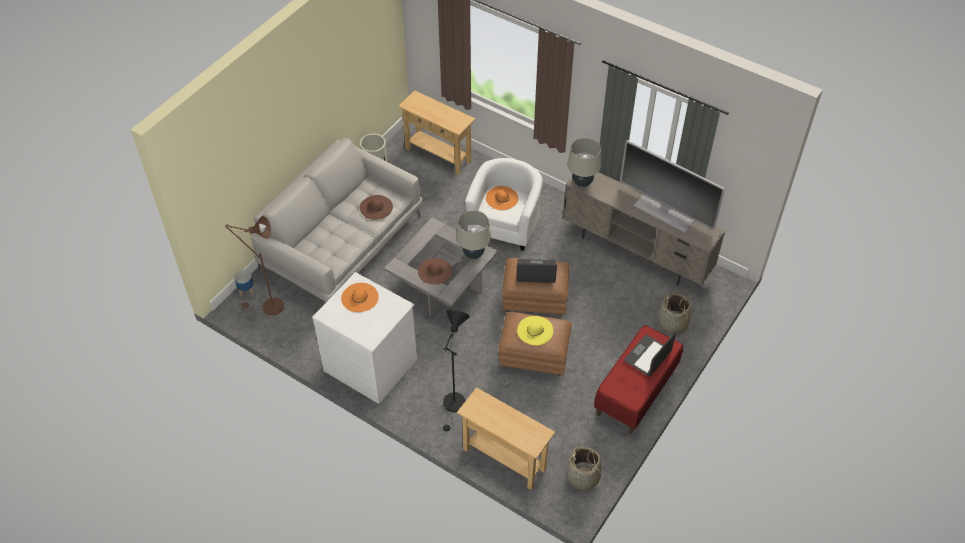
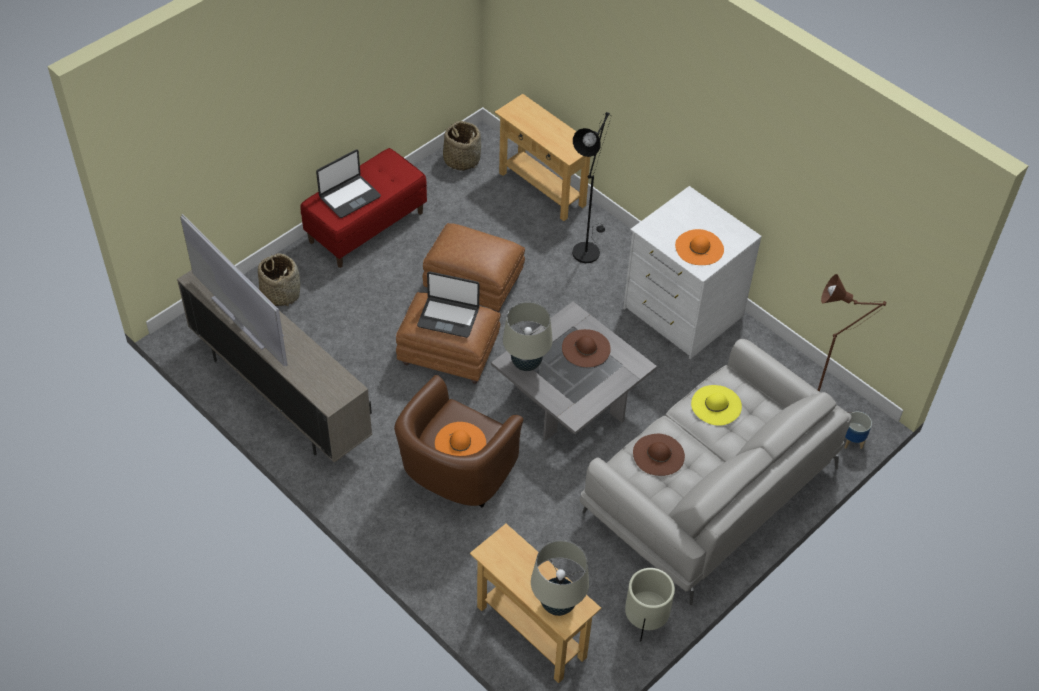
camera: 170 degrees left, 0 degrees up
(505, 224) = (455, 475): white armchair -> brown armchair
(535, 330) = (475, 246): yellow hat -> yellow hat (716, 405)
(582, 182) = (341, 386): beige table lamp -> beige table lamp (558, 604)

